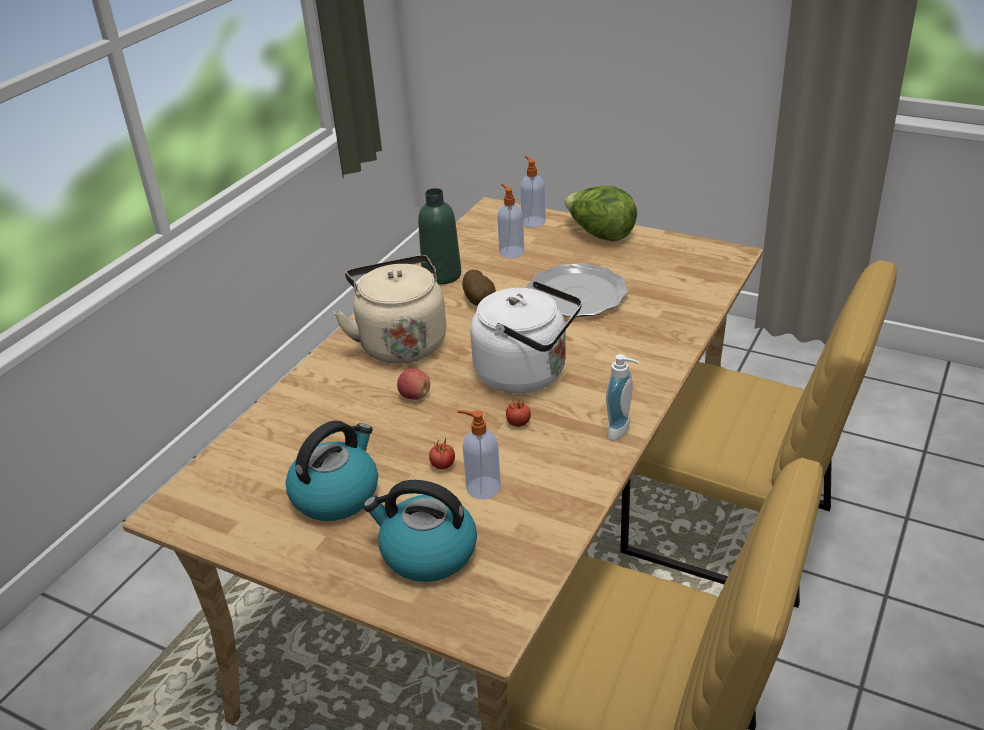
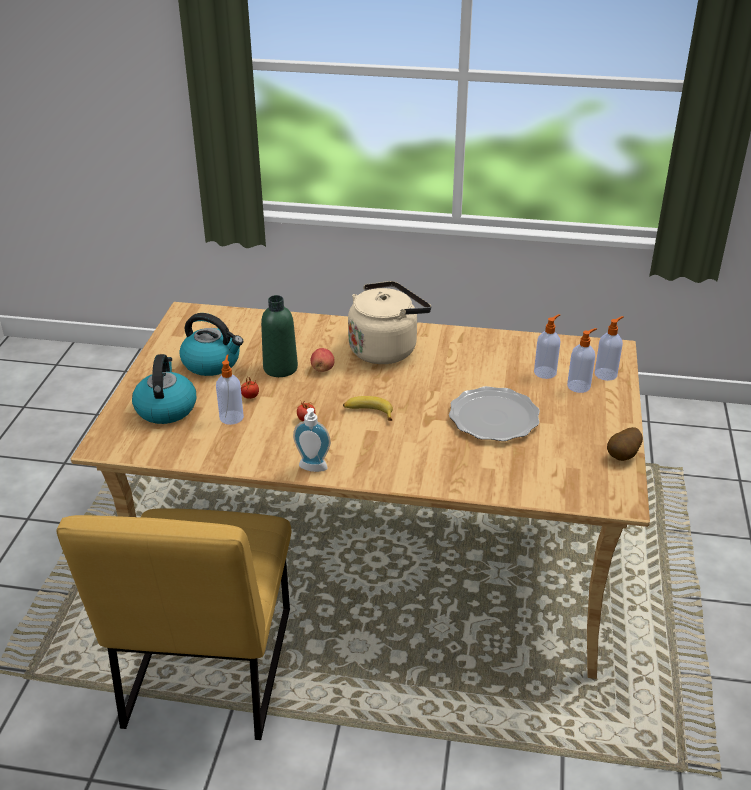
camera: 70 degrees right, 0 degrees up
(441, 275) = (487, 346): green bottle -> green bottle (280, 368)
(480, 301) = (458, 372): potato -> potato (623, 456)
(527, 374) = (368, 412): white kettle -> banana
(545, 238) = (579, 386): none -> soap dispenser
(600, 235) = (606, 415): lettuce -> none
(733, 532) = (474, 702): yellow chair -> none

